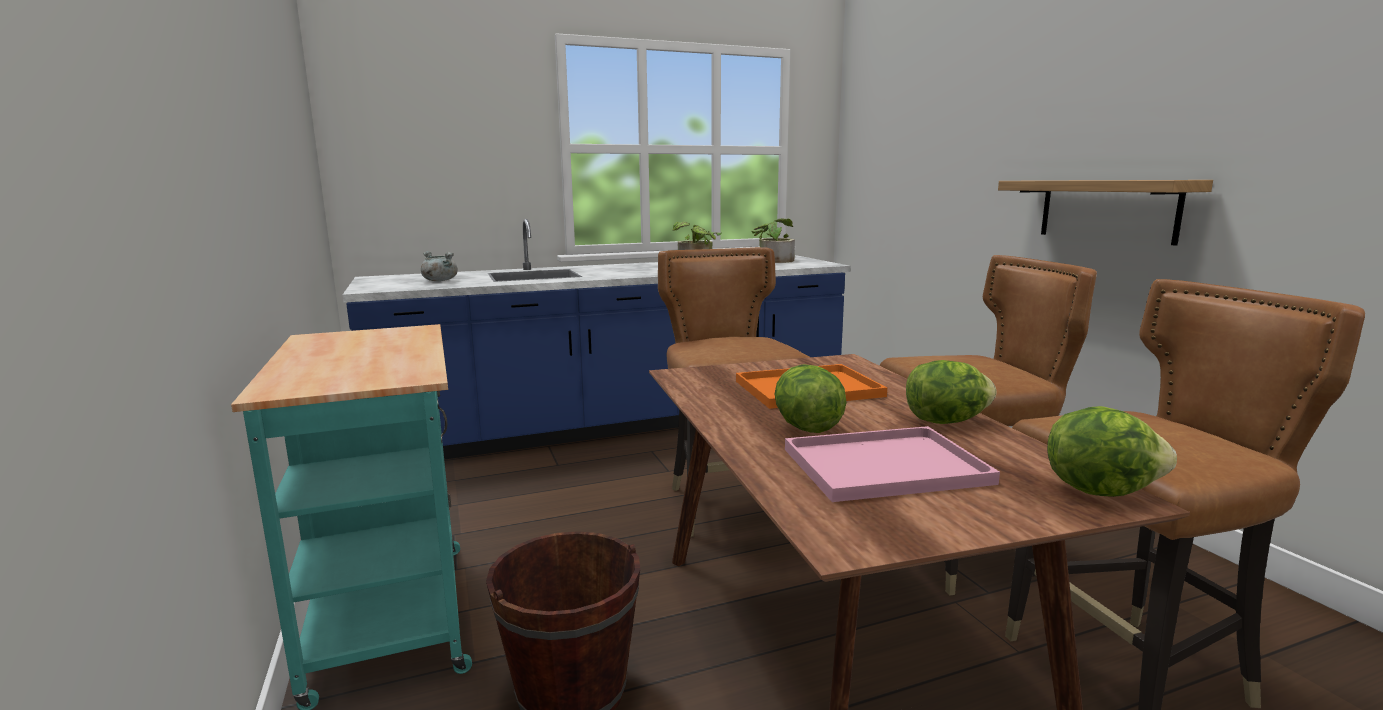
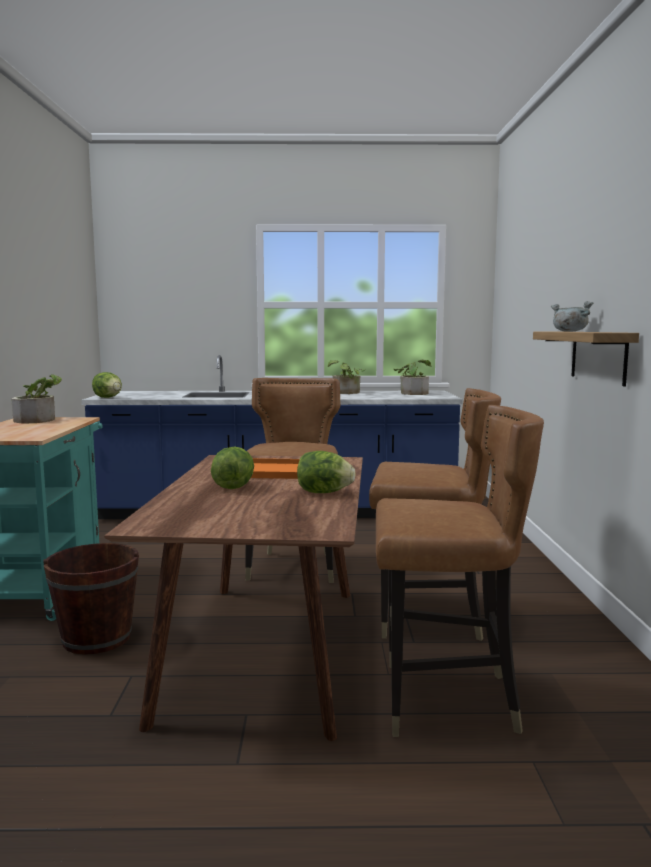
camera: 20 degrees right, 5 degrees down
(347, 337) = (39, 420): none -> potted plant
(439, 280) = (151, 395): grey cooking pot -> grey cooking pot (568, 331)
(887, 465) = (236, 505): pink tray -> none
(1098, 489) = (327, 527): lettuce -> lettuce (108, 397)

